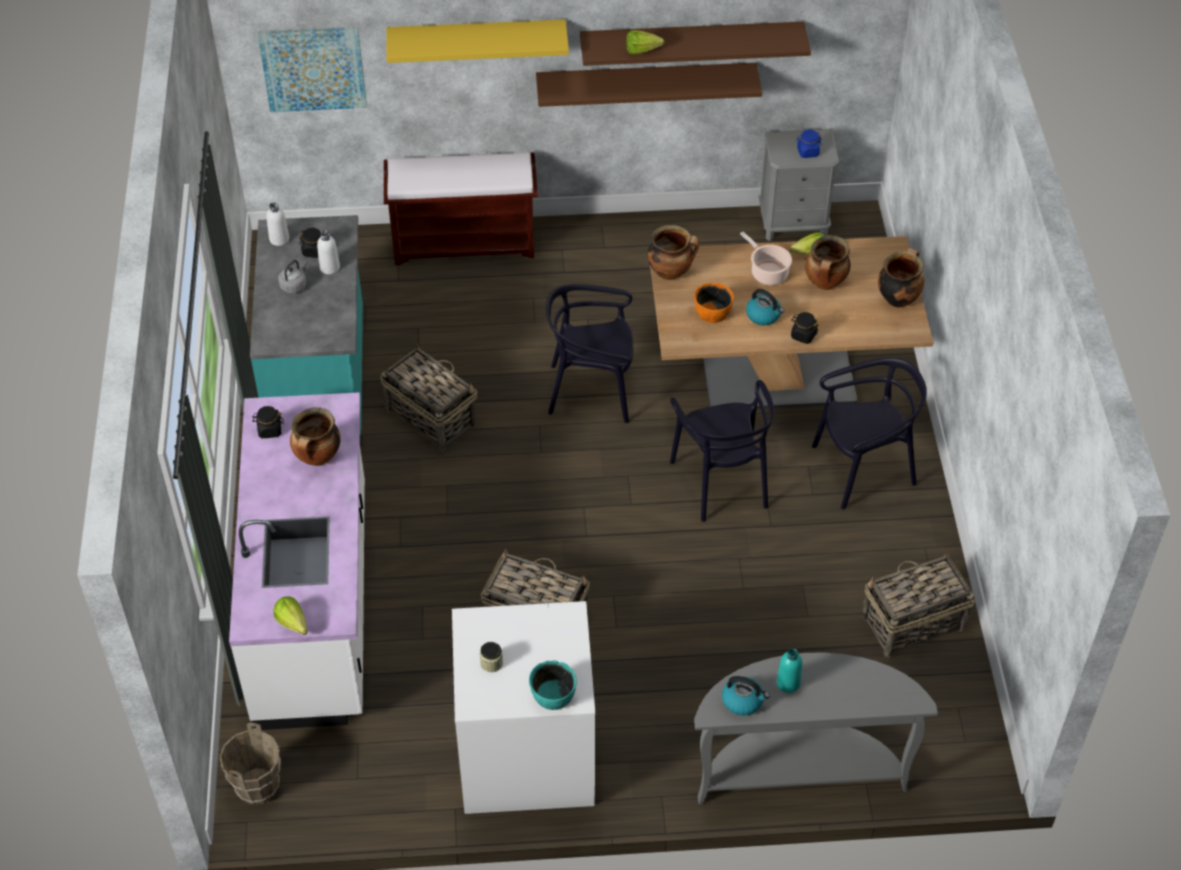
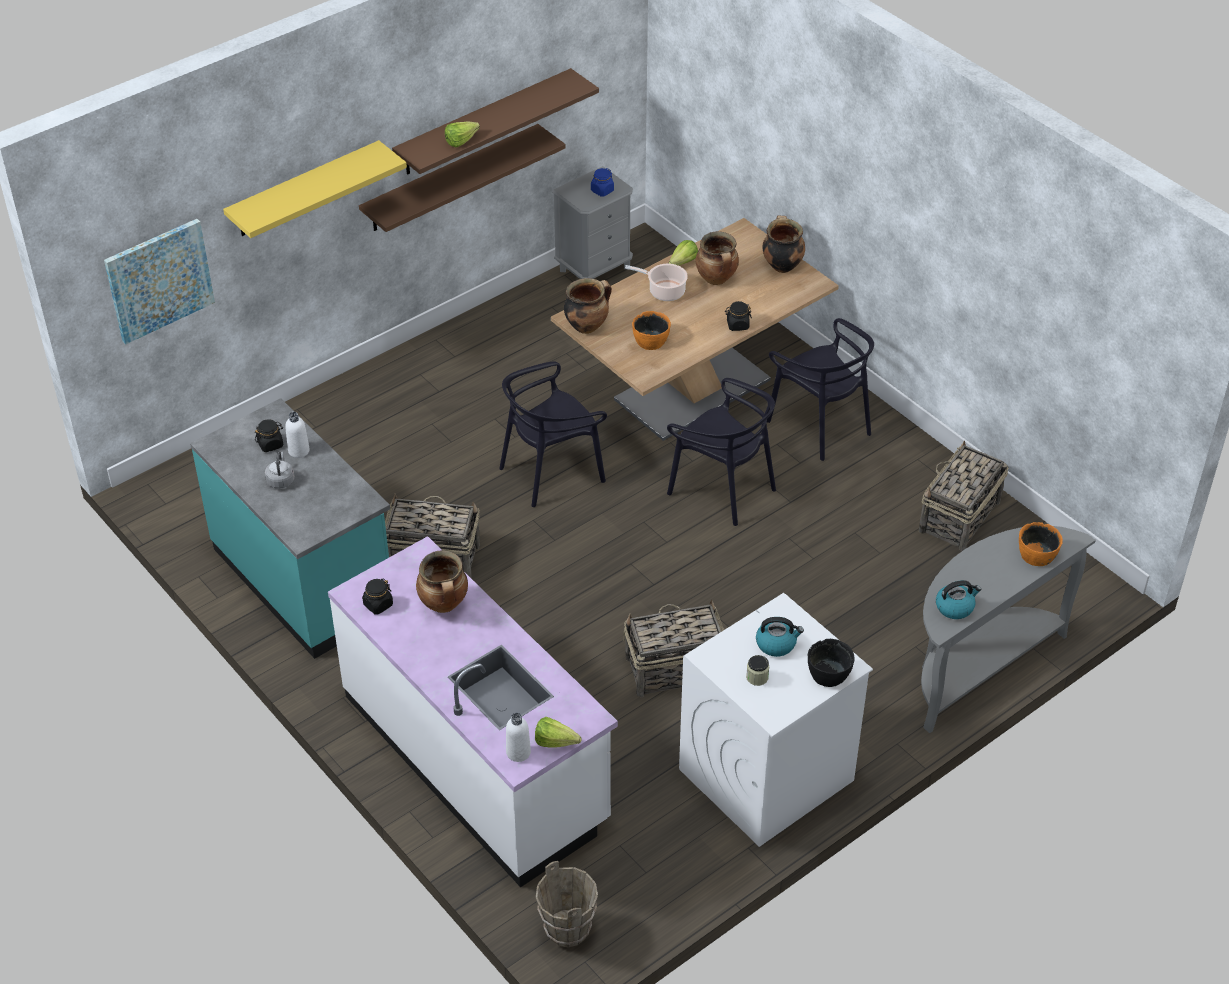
camera: 35 degrees left, 5 degrees down
(279, 239) = (227, 449): white bottle -> white bottle (518, 752)
(465, 243) = (329, 407): brown bench -> none
(553, 696) = (829, 674): turquoise bowl -> black bowl
(764, 315) = (693, 324): kettle -> kettle (776, 644)
(788, 683) = (974, 576): turquoise bottle -> none
(863, 469) = (820, 425): black chair -> black chair turned 105 degrees clockwise
(866, 696) = (1037, 555): none -> orange bowl

